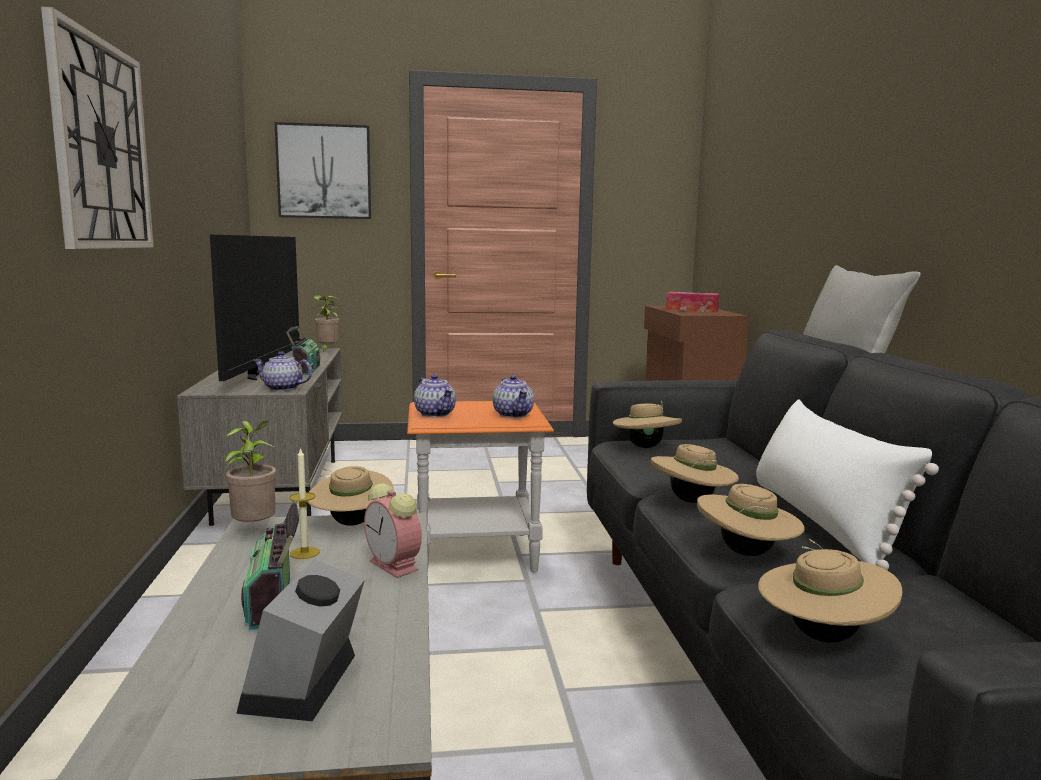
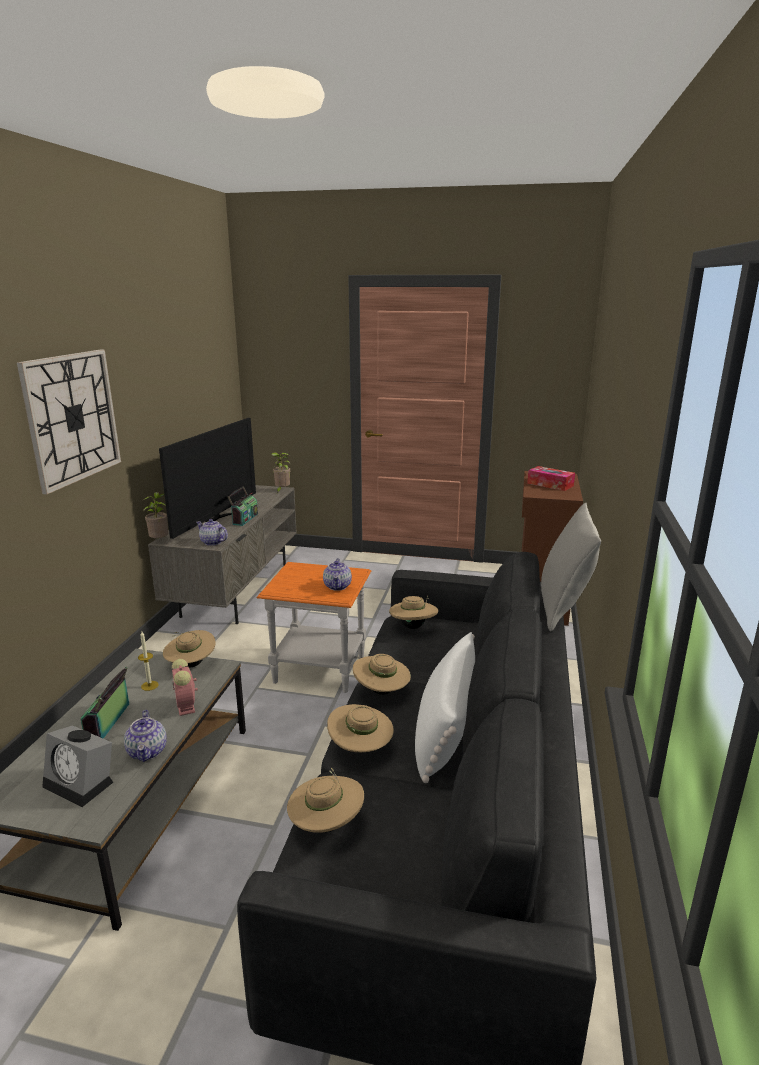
camera: 20 degrees right, 10 degrees up
(254, 530) = (138, 661): potted plant -> potted plant (160, 541)
(304, 685) = (82, 783): alarm clock -> alarm clock turned 90 degrees counterclockwise
(324, 172) = (288, 354): picture -> none
(435, 414) = (288, 579): teapot -> teapot (148, 751)

